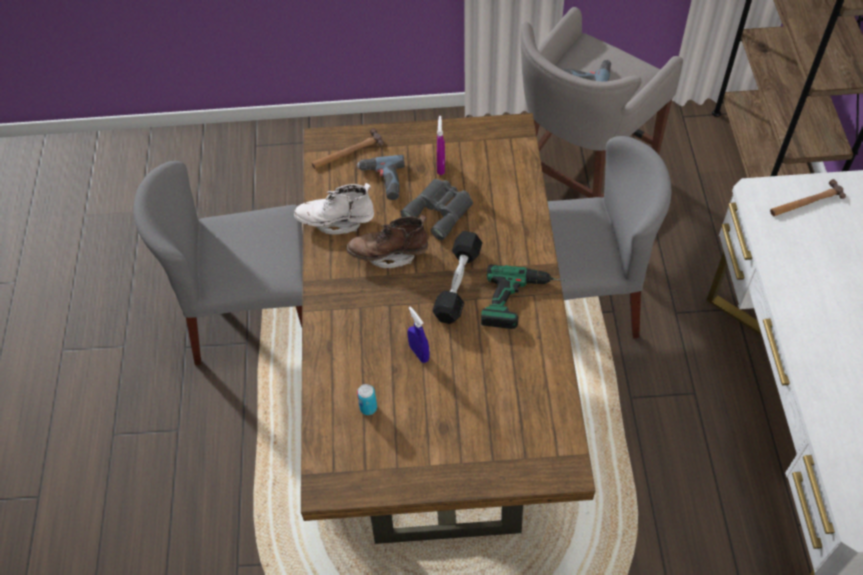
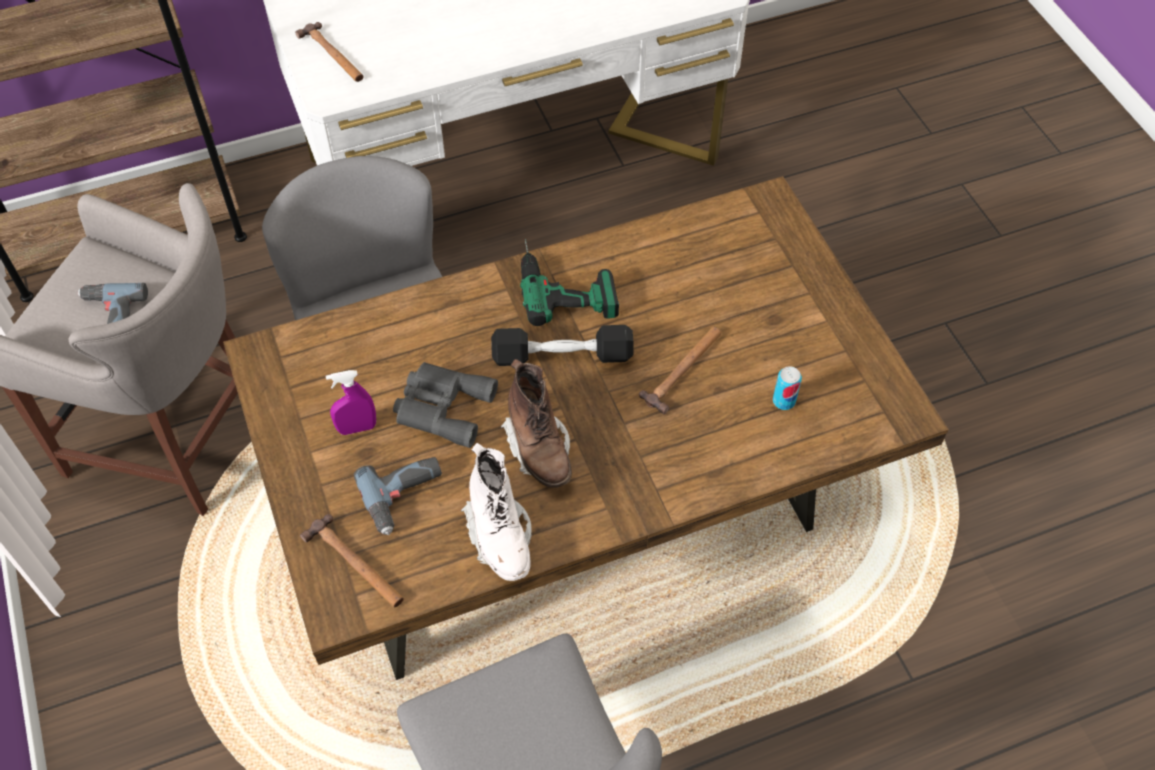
camera: 110 degrees left, 0 degrees up
(419, 353) = (684, 370): blue spray bottle -> hammer

